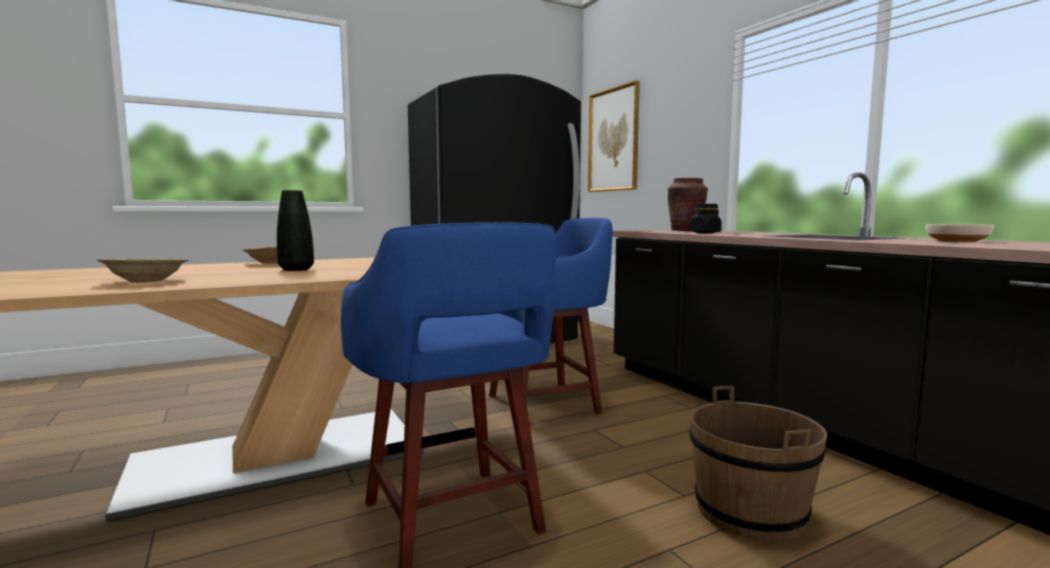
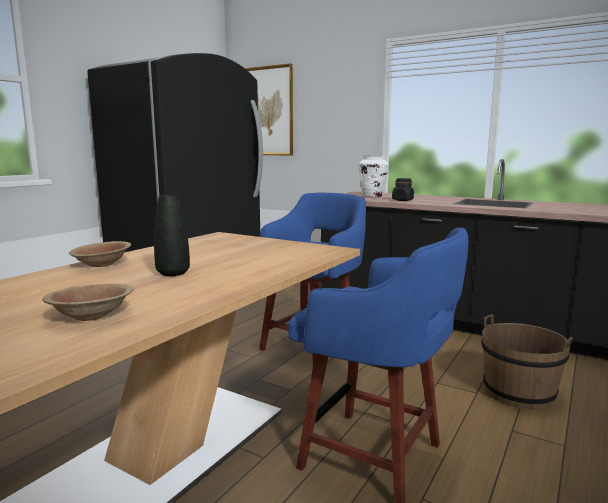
camera: 30 degrees left, 5 degrees up
(685, 231) = (372, 196): brown vase -> white vase
(956, 241) = (573, 207): bowl -> none

